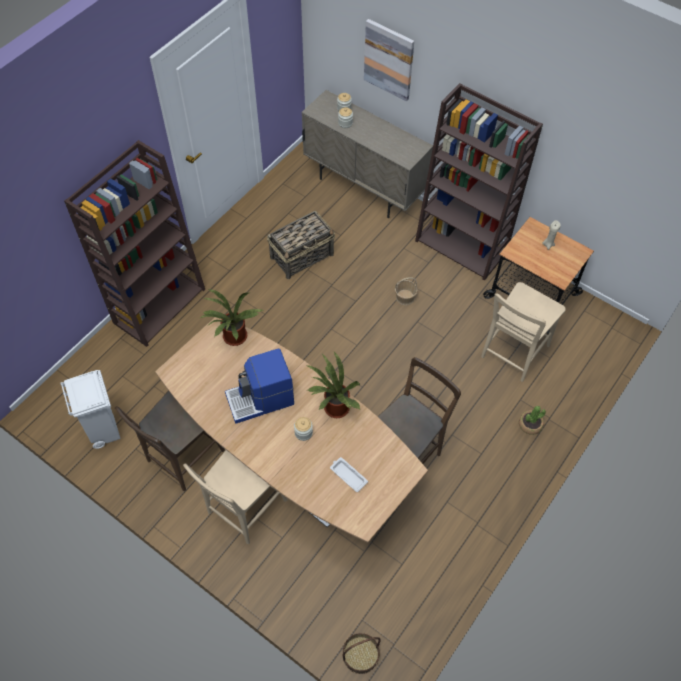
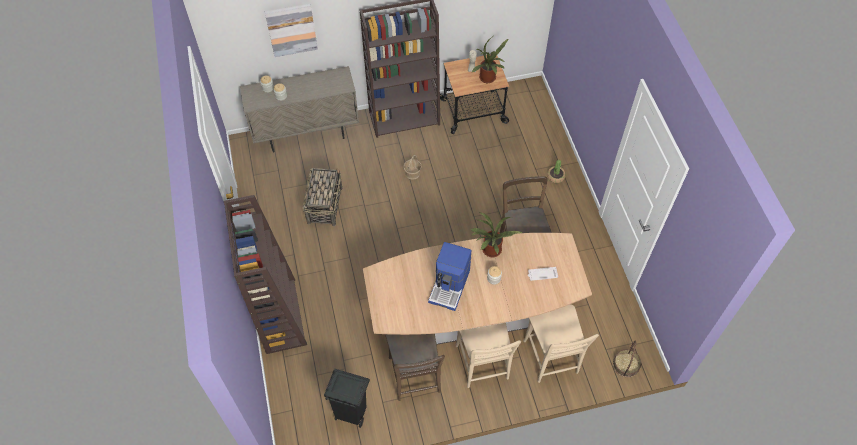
camera: 50 degrees left, 0 degrees up
(104, 431) = (351, 413): white trash can -> black trash can
(234, 339) = (391, 271): potted plant -> potted plant (488, 79)
(512, 354) = (503, 150): beige chair -> beige chair (551, 360)

